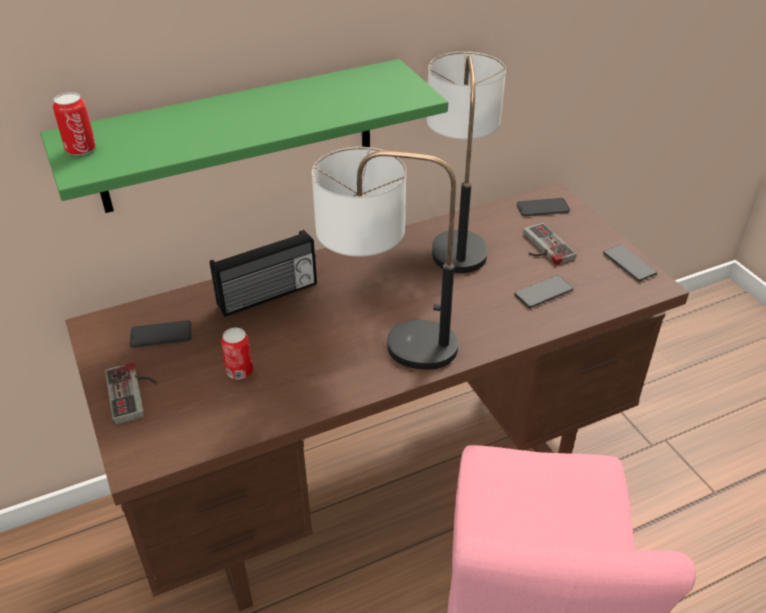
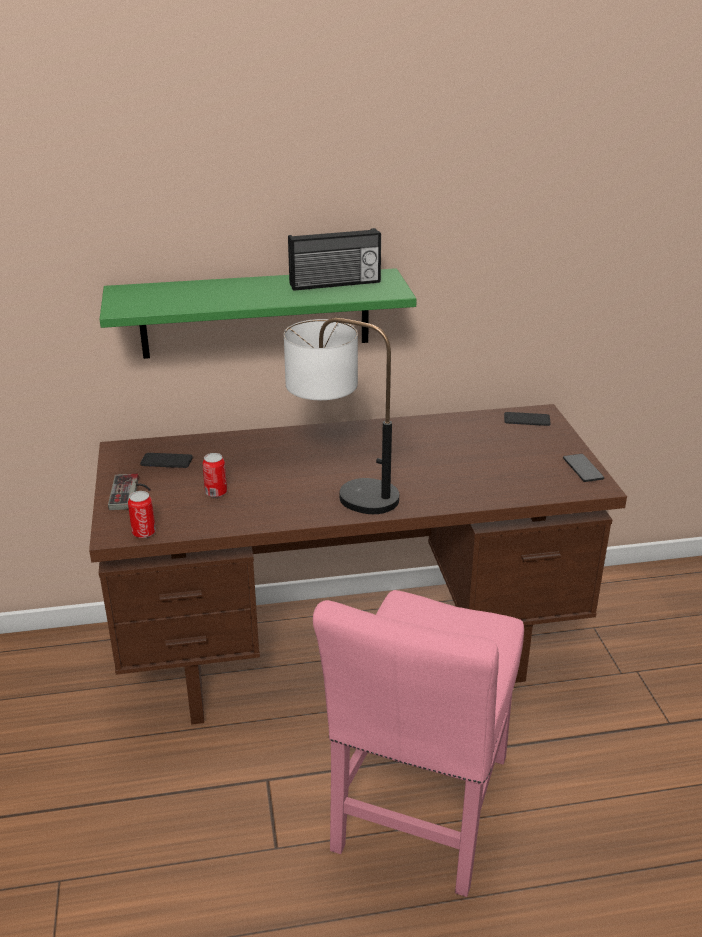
camera: 15 degrees right, 10 degrees down
(81, 149) = (126, 298): can -> can (144, 532)
(268, 296) = (261, 448): radio -> radio (335, 284)
(457, 235) = (439, 429): table lamp -> none
(542, 247) = (510, 447): game controller -> none
(543, 292) = (493, 478): phone -> none

